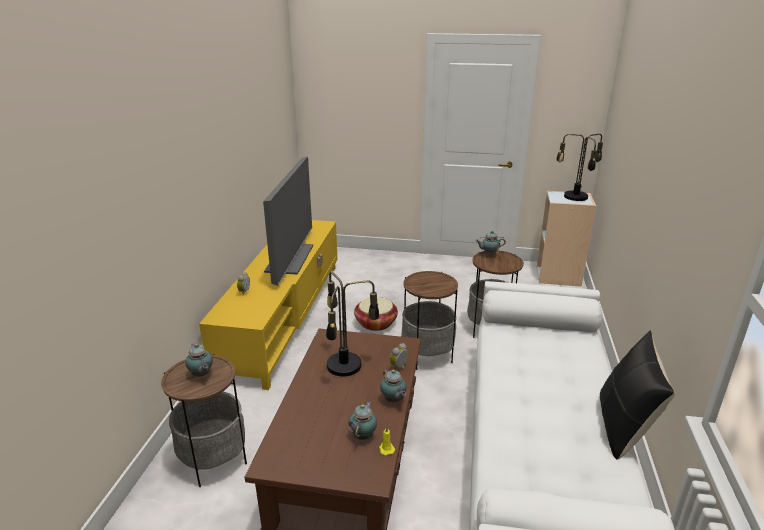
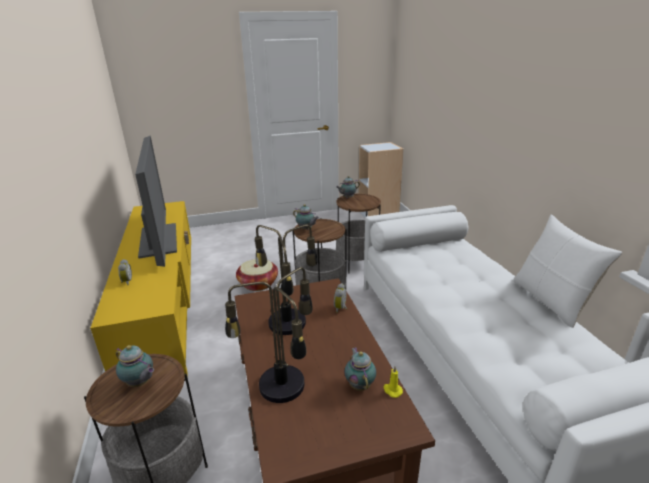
camera: 25 degrees left, 0 degrees up
(393, 400) = (360, 340): teapot -> teapot (306, 229)
(575, 197) = (384, 145): table lamp -> table lamp (282, 386)
(623, 427) = (551, 301): black pillow -> white pillow

